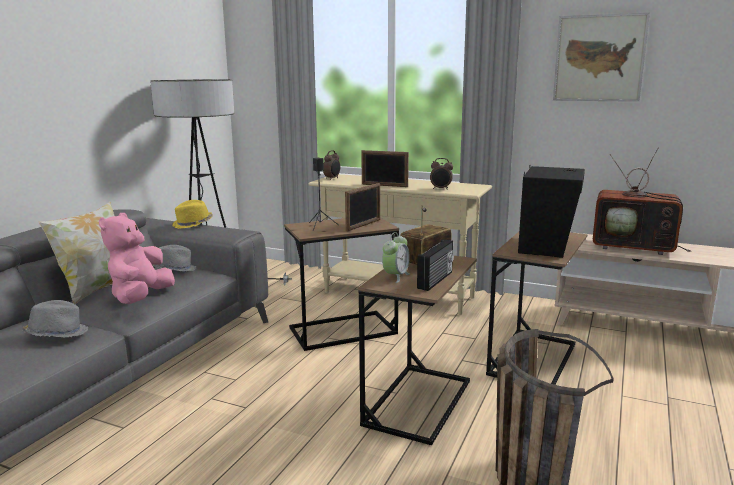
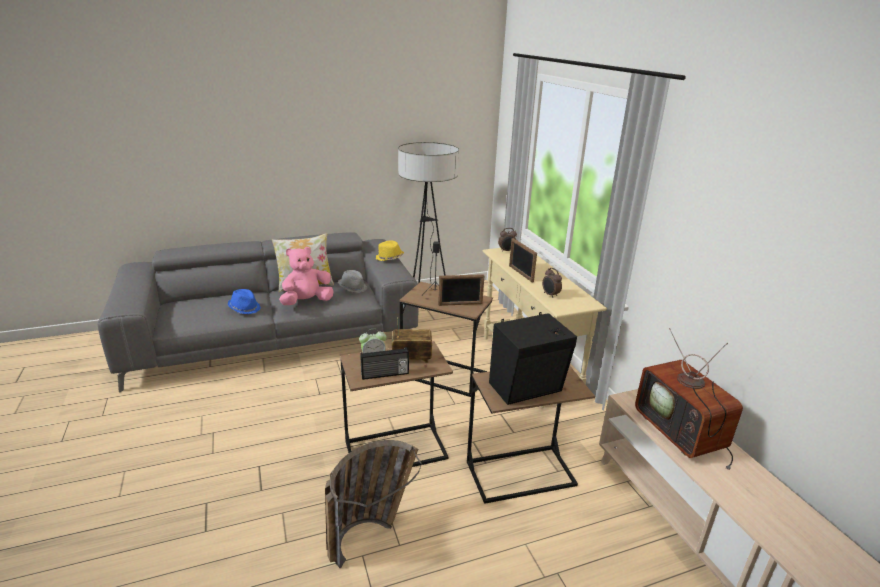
camera: 45 degrees right, 10 degrees up
(57, 334) = (245, 308): grey hat -> blue hat
(599, 58) = (725, 217): picture -> none

